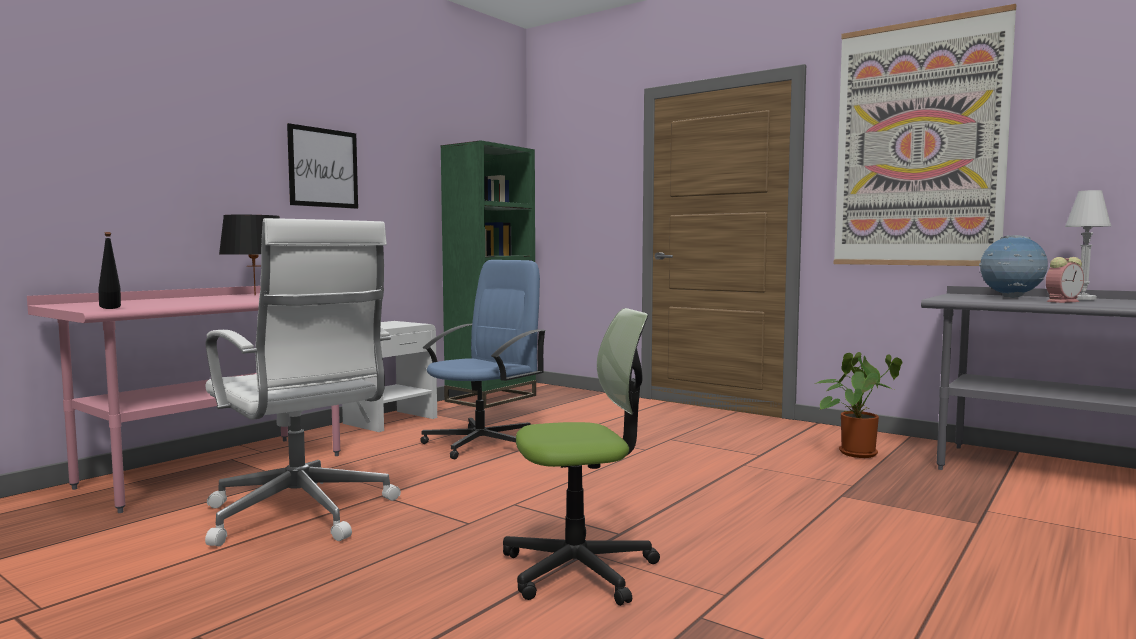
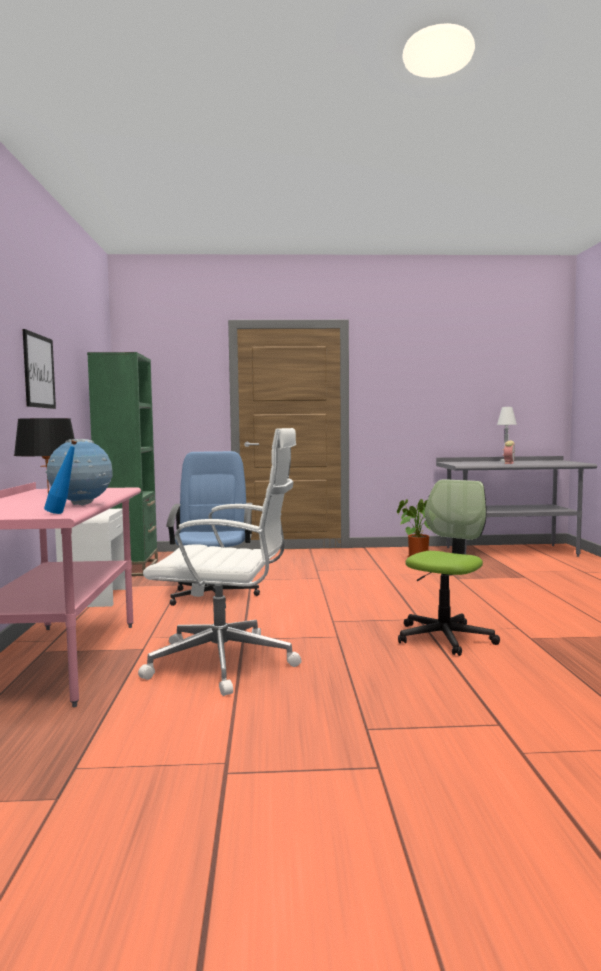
camera: 40 degrees left, 0 degrees up
(111, 309) = (63, 513): black bottle -> blue bottle
(918, 144) = (416, 376): picture -> none
(1011, 298) = (478, 462): globe -> globe (81, 505)

